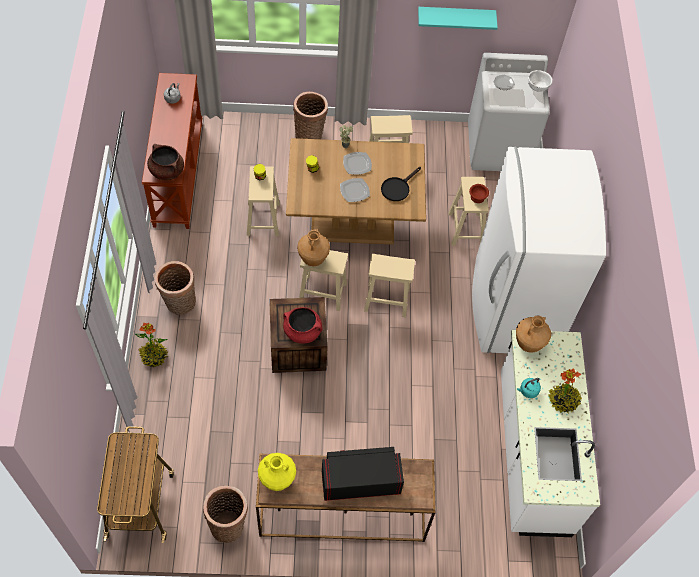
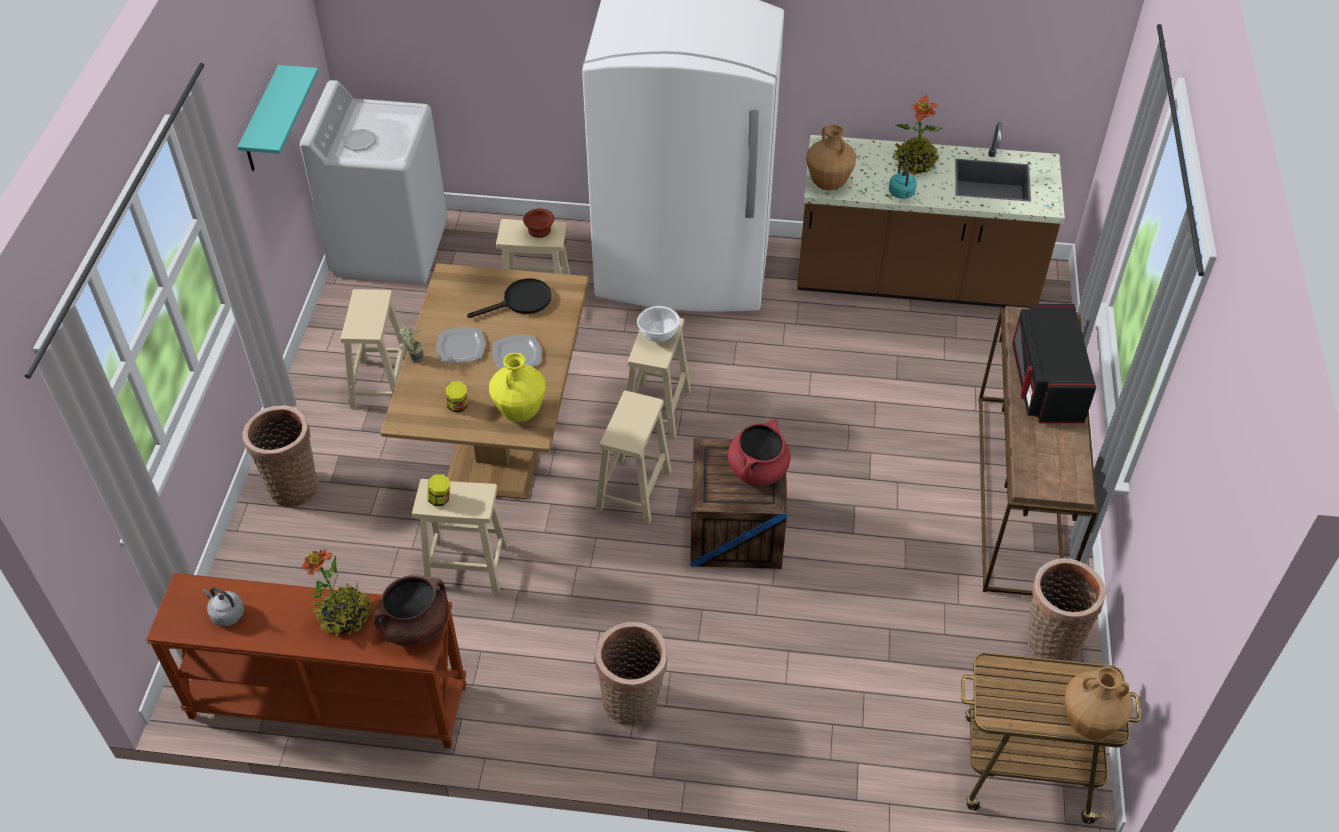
camera: 80 degrees left, 10 degrees down
(154, 356) = (741, 746): potted plant -> potted plant (345, 616)
(277, 480) = (1055, 479): yellow vase -> yellow vase (520, 412)
(313, 259) = (630, 435): brown vase -> brown vase (1088, 723)
(397, 188) = (521, 302): black frying pan -> black frying pan turned 75 degrees counterclockwise
(532, 453) = (914, 281): white counter -> brown counter
(537, 88) = (380, 108): white bowl -> white bowl (658, 337)

